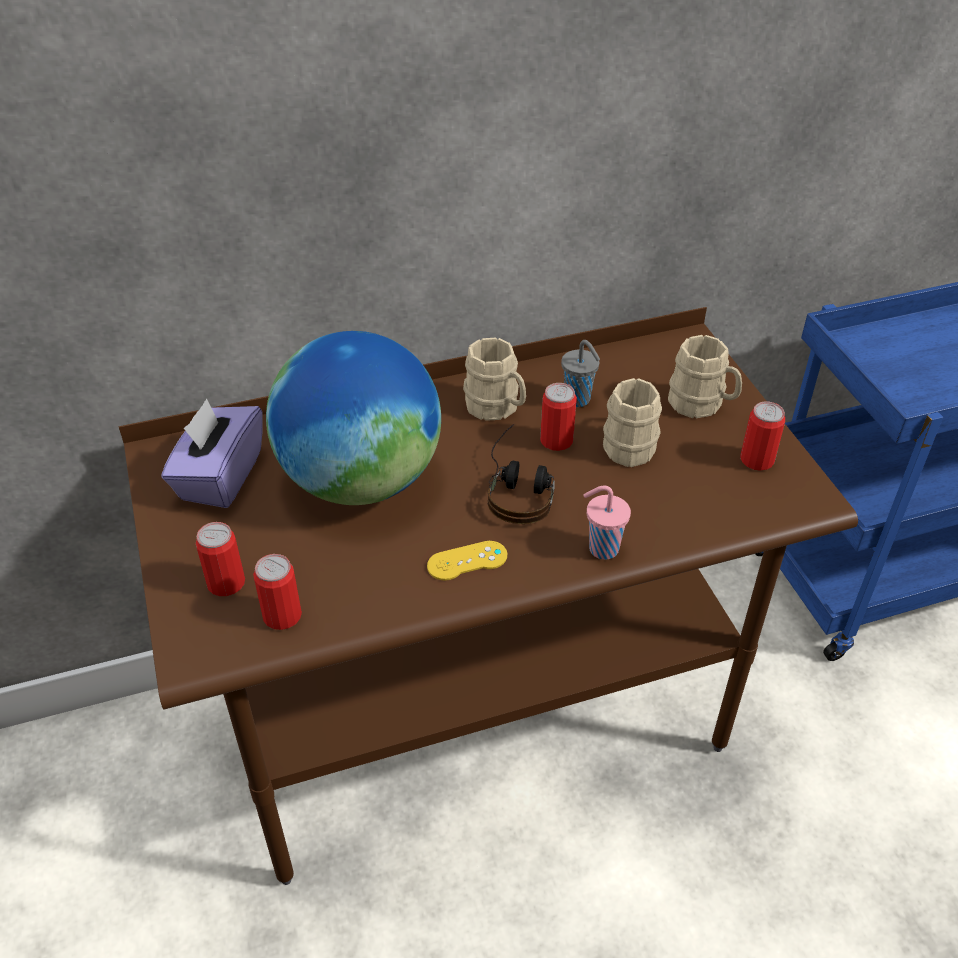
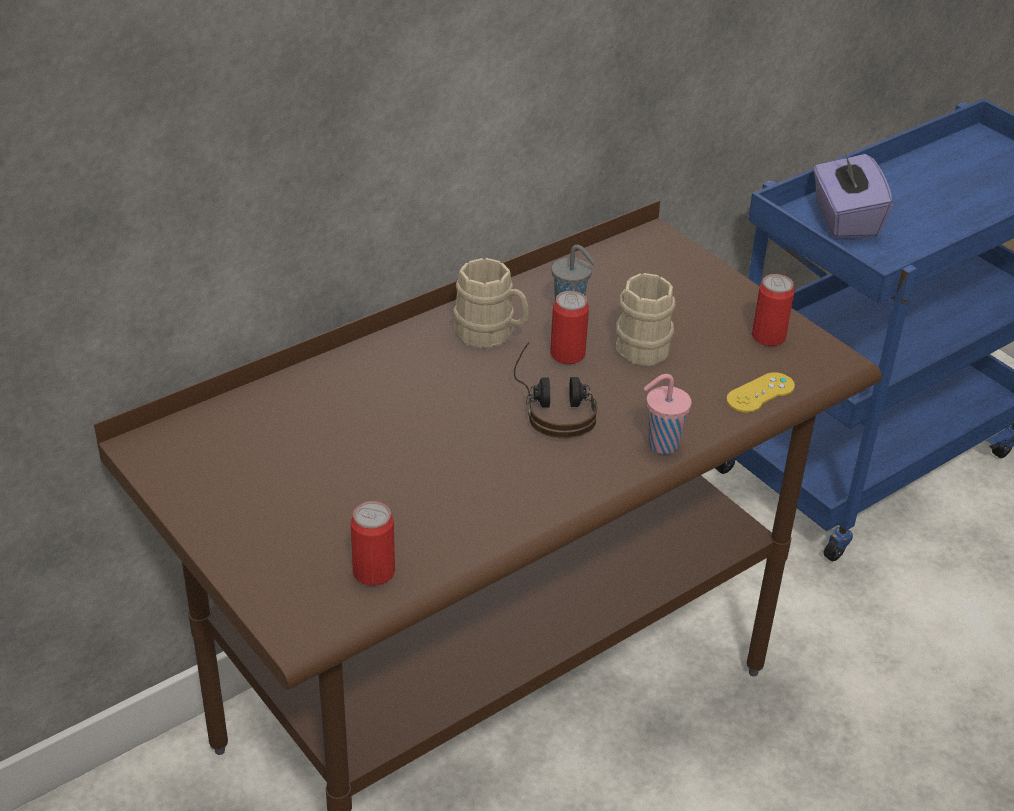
camera: 20 degrees left, 5 degrees down
(220, 476) = (230, 455): purple tissue box -> purple tissue box (844, 219)
(226, 583) = (296, 555): can -> none
(361, 481) = (387, 430): globe -> none
(467, 561) = (535, 483): yellow game controller -> yellow game controller (760, 393)
(702, 405) = (693, 295): beige mug -> none

